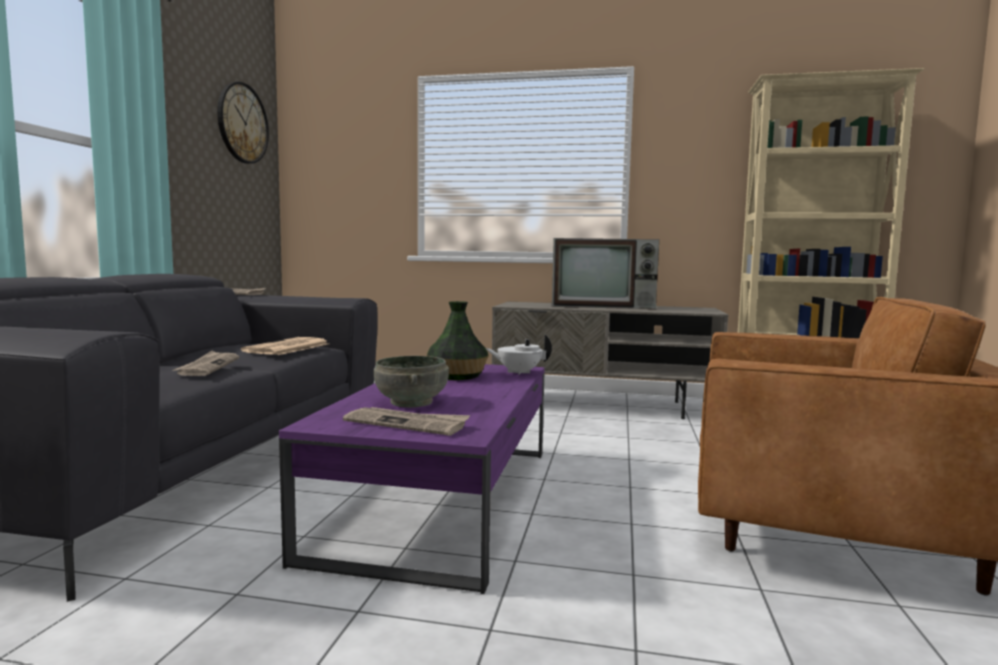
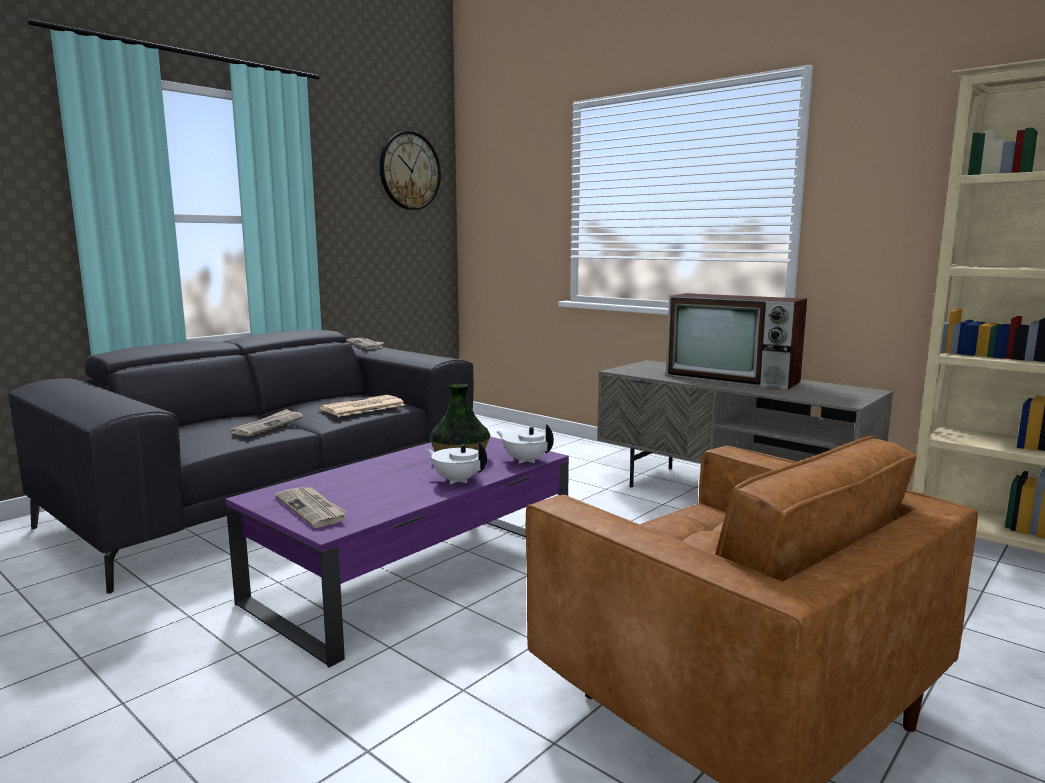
camera: 30 degrees right, 5 degrees up
(412, 402) = (361, 485): grey bowl -> none
(495, 389) = (457, 480): none -> white teapot

